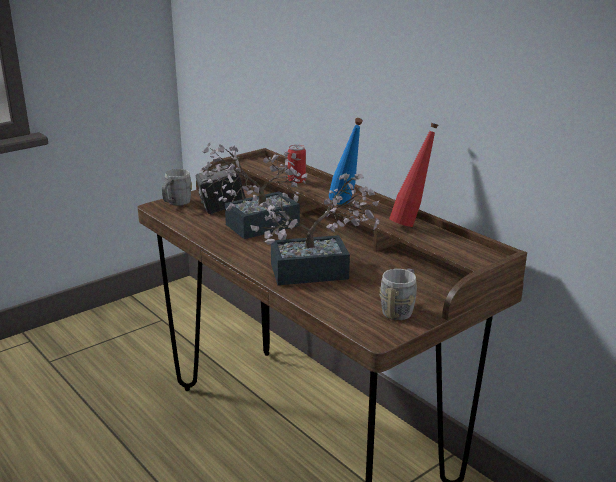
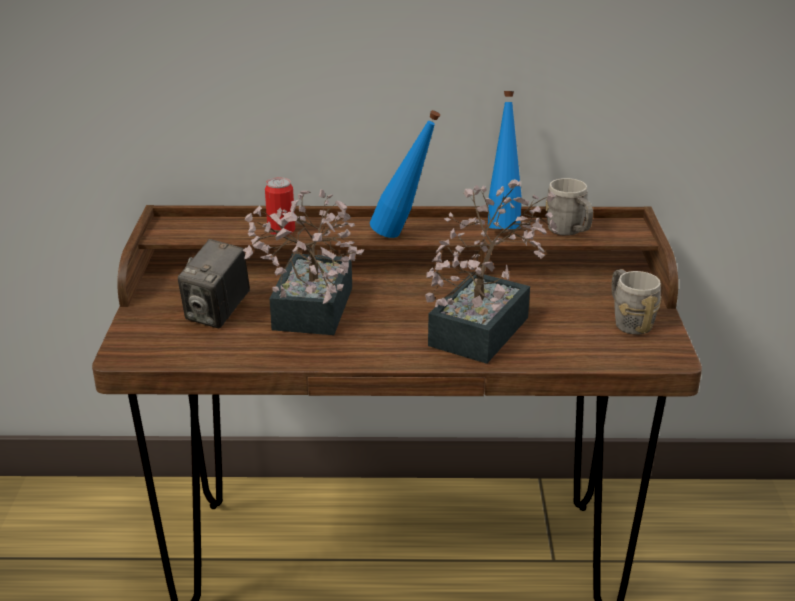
camera: 50 degrees left, 5 degrees up
(176, 203) = (142, 337): grey mug -> grey mug (569, 232)
(411, 223) = (503, 224): red bottle -> blue bottle

